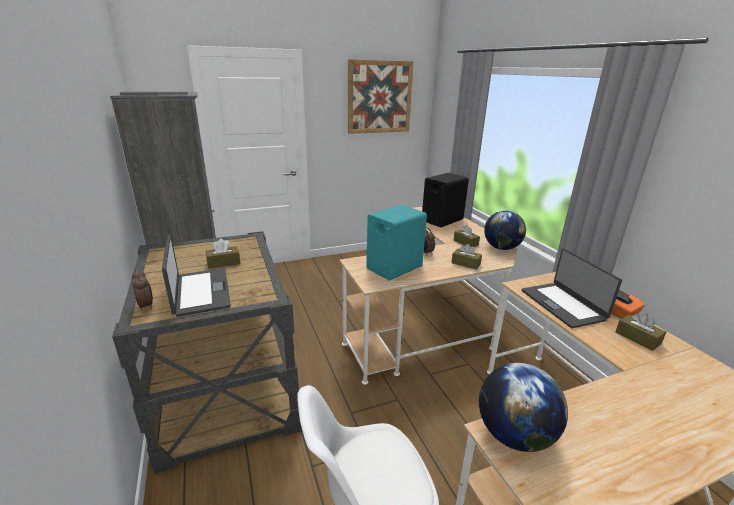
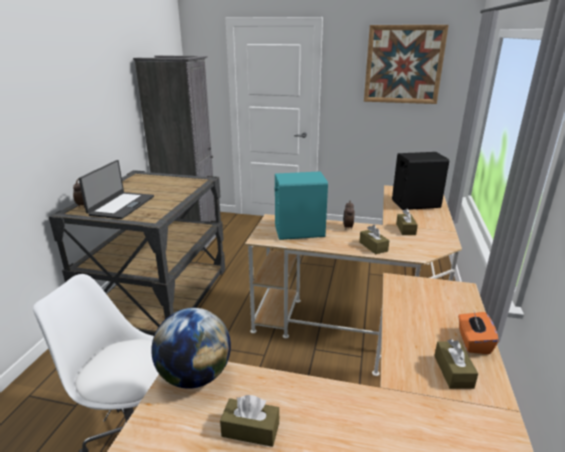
camera: 35 degrees right, 0 degrees up
(224, 263) = (161, 192): brown tissue box -> brown tissue box (250, 429)
(501, 248) = (439, 243): globe -> none
(563, 304) = (418, 312): laptop -> none

